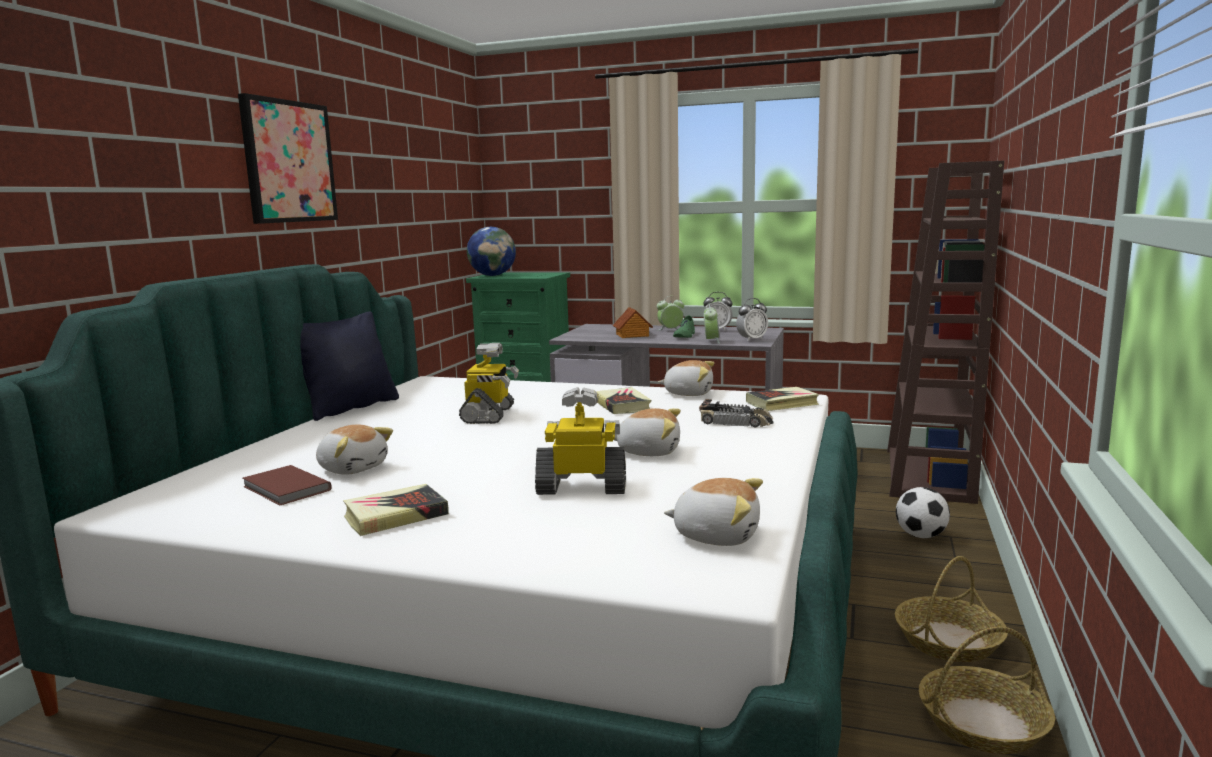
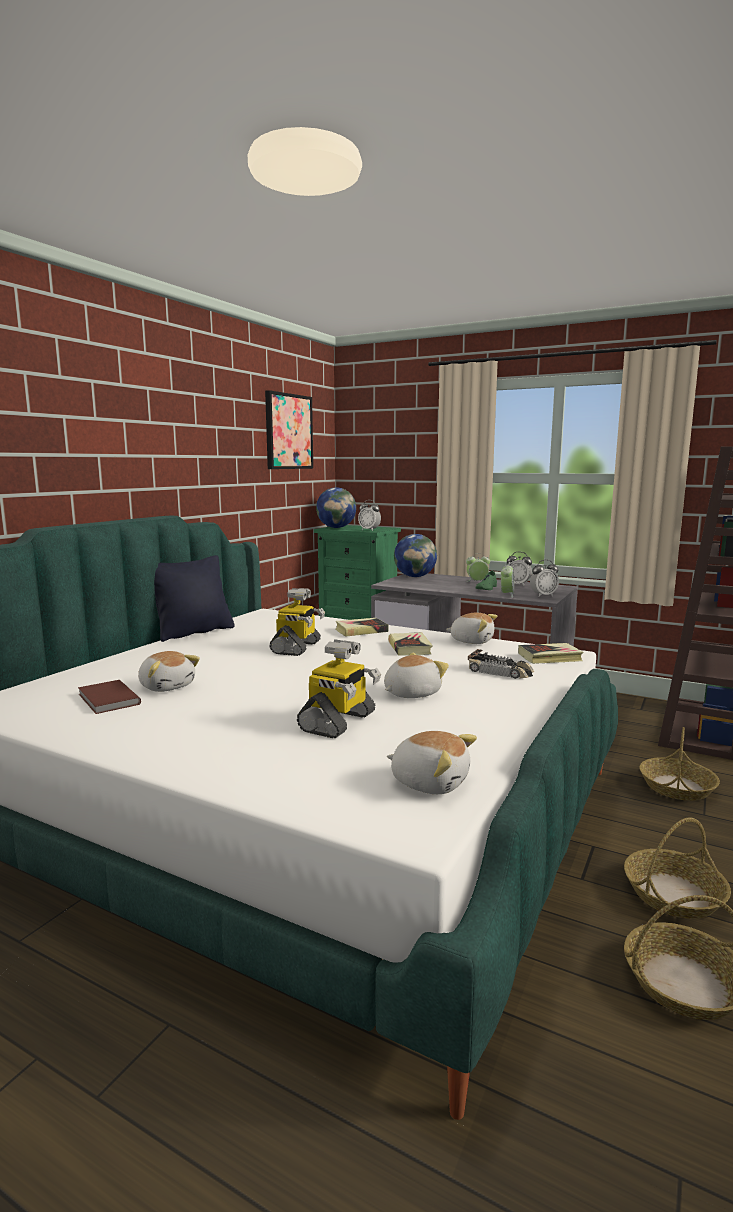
camera: 10 degrees right, 0 degrees up
(288, 162) = (159, 433): picture -> picture (288, 431)
(395, 516) = (176, 733): book -> book (361, 631)
(535, 276) = (369, 530): none -> alarm clock
(583, 487) = (338, 722): toy robot -> toy robot turned 105 degrees clockwise
(595, 328) = (415, 576): none -> globe
(632, 335) = (442, 585): toy house -> none
(648, 451) = (411, 693): plush toy -> plush toy turned 60 degrees counterclockwise
(920, 535) = (676, 787): football -> basket

